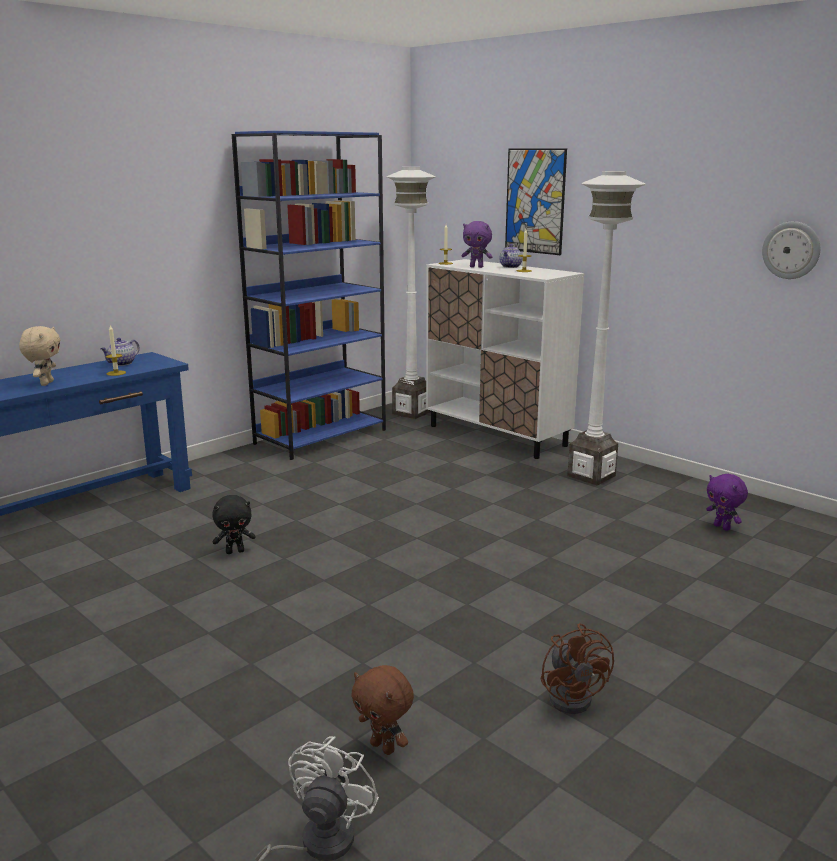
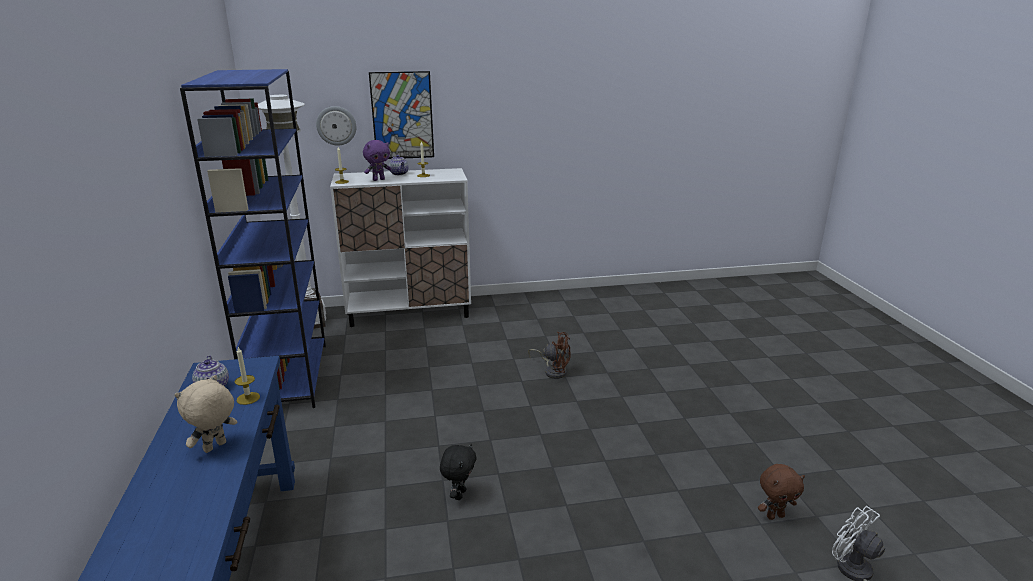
camera: 55 degrees left, 5 degrees up
(46, 383) = (215, 447): beige plush toy -> beige plush toy turned 90 degrees counterclockwise
(574, 696) = (760, 431): brown fan -> brown fan (553, 371)
(591, 476) = (518, 313): white floor lamp -> none
(722, 527) = (625, 311): purple plush toy -> none
(791, 250) = (608, 132): wall clock -> wall clock (336, 125)

